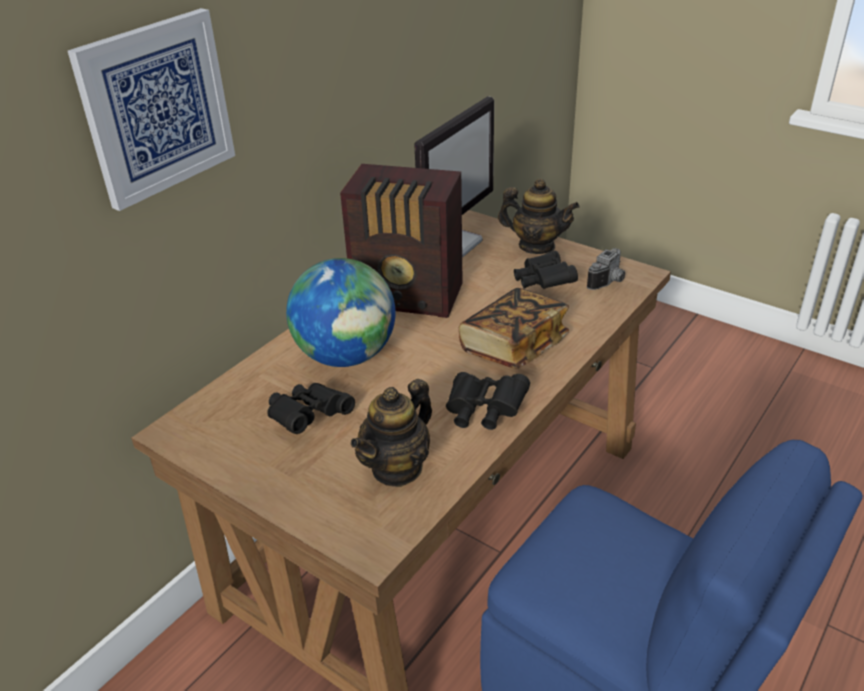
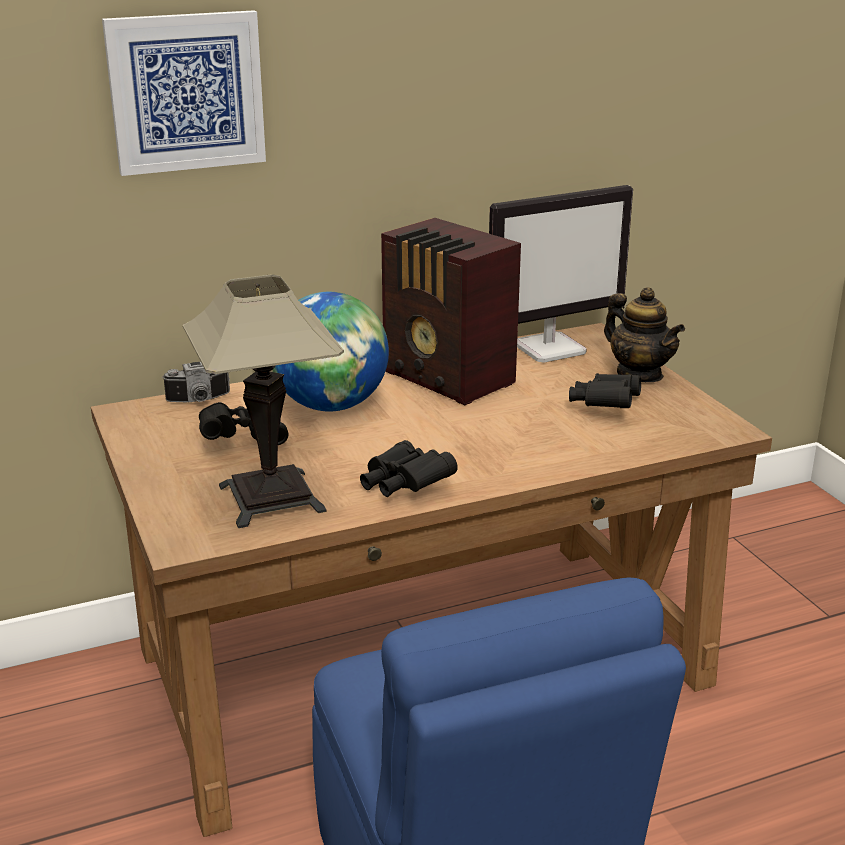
camera: 30 degrees right, 10 degrees down
(397, 468) = (272, 498): teapot -> table lamp
(513, 346) = (502, 447): book -> none
(609, 281) = (683, 426): camera -> camera (199, 400)

